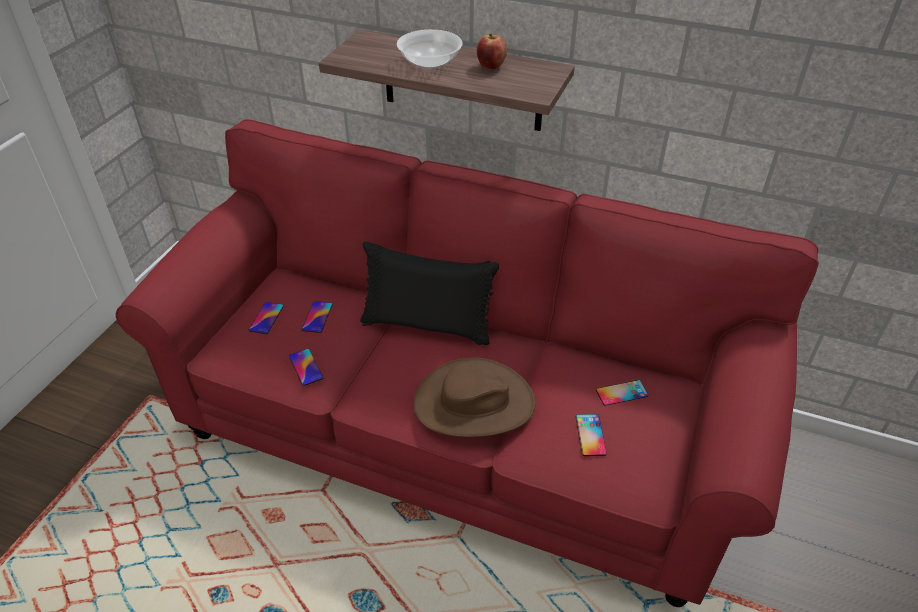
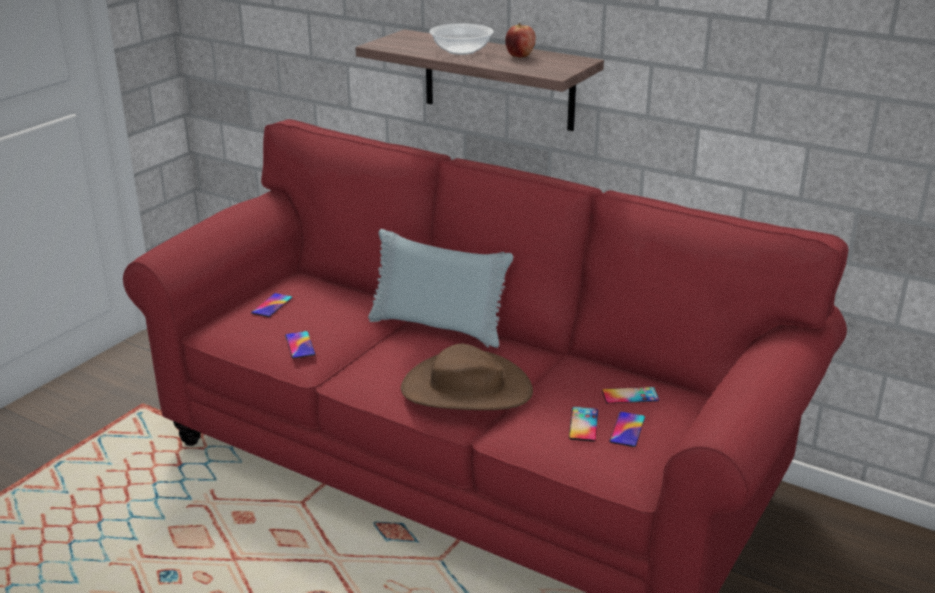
camera: 10 degrees right, 15 degrees down
(317, 317) = (324, 309): phone -> phone (627, 429)
(427, 325) = (438, 327): black pillow -> blue pillow

